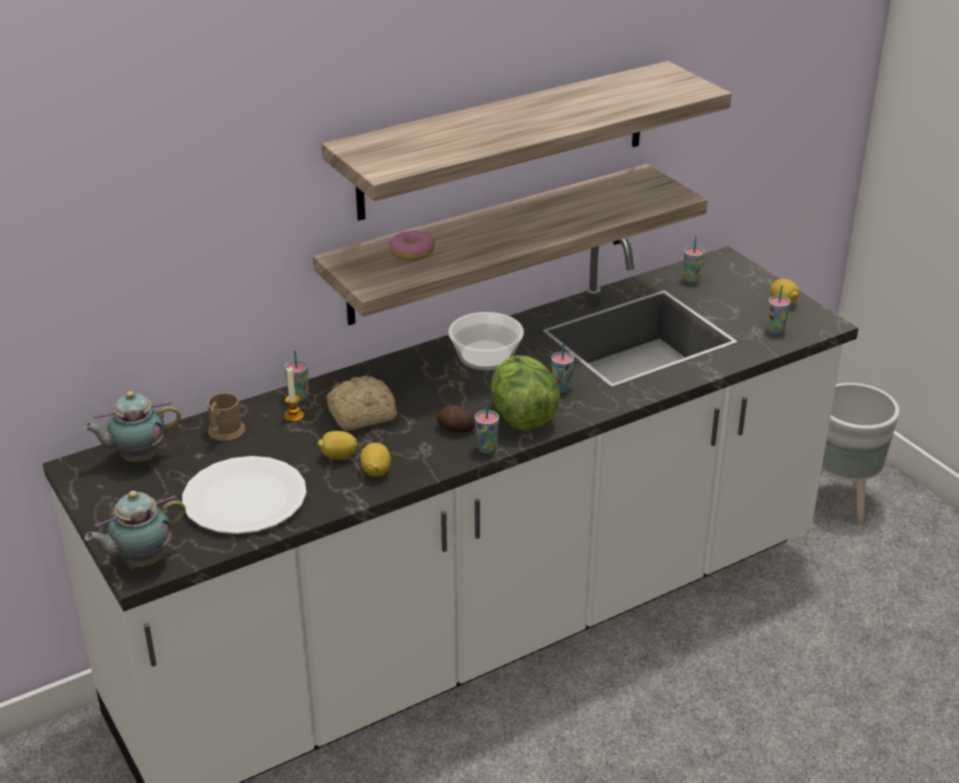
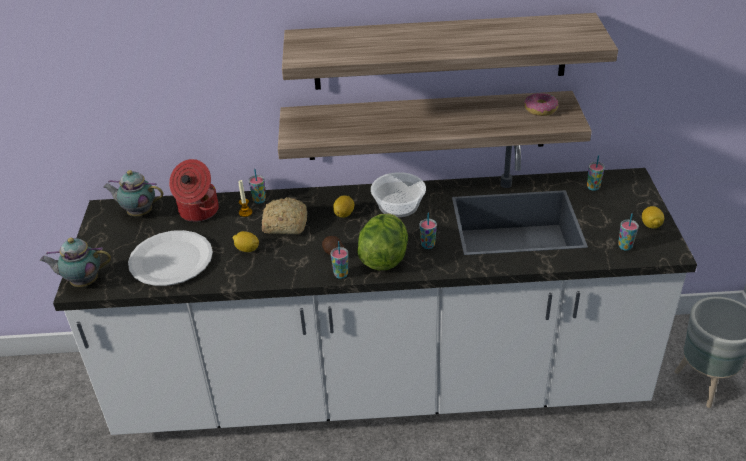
camera: 30 degrees right, 5 degrees up
(224, 433) = (198, 211): brown mug -> cooking pot
(376, 471) = (260, 267): lemon -> lemon (344, 214)
(412, 253) = (342, 121): donut -> donut (540, 109)

